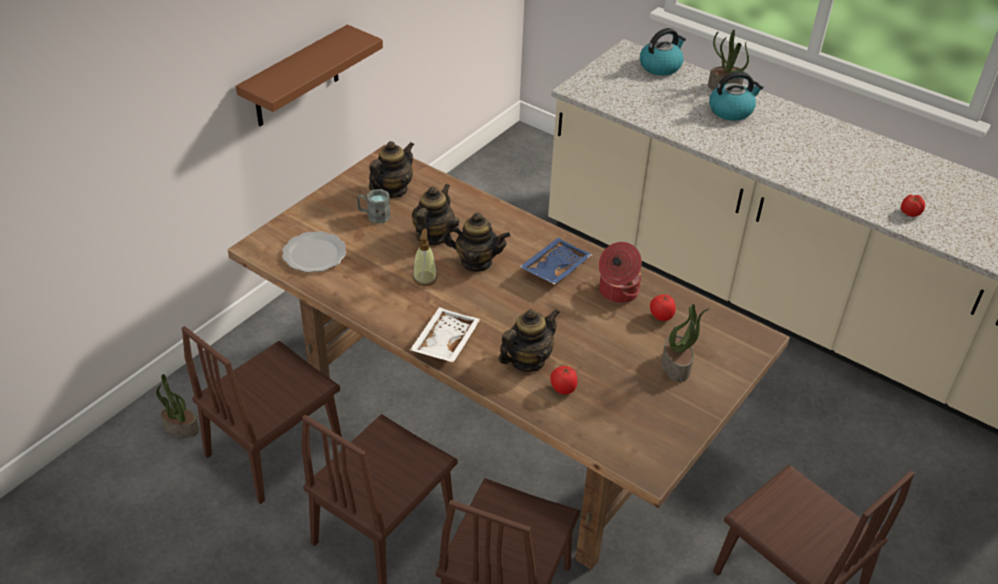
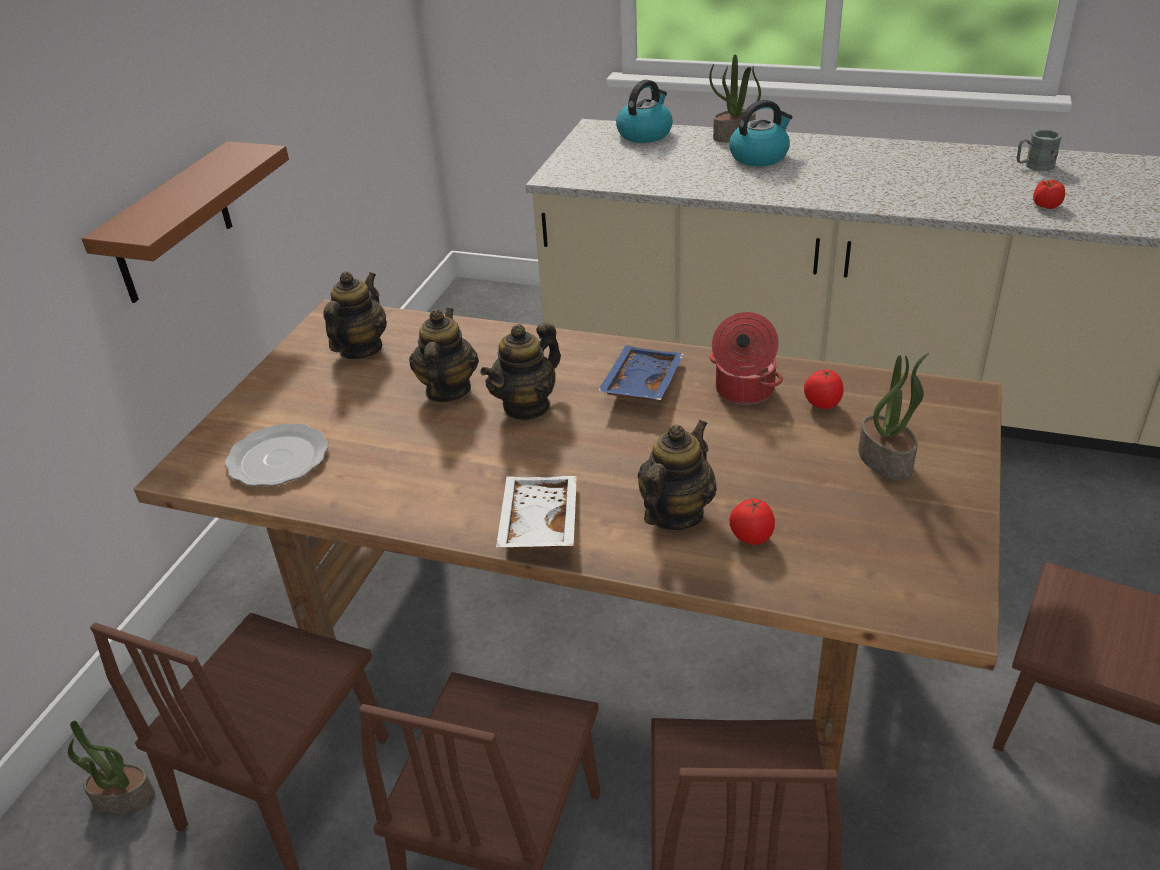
camera: 15 degrees left, 5 degrees down
(374, 215) = (348, 386): grey mug -> grey mug (1033, 166)
(425, 278) = (463, 446): soap dispenser -> none
(476, 262) = (527, 406): teapot -> teapot turned 135 degrees clockwise

